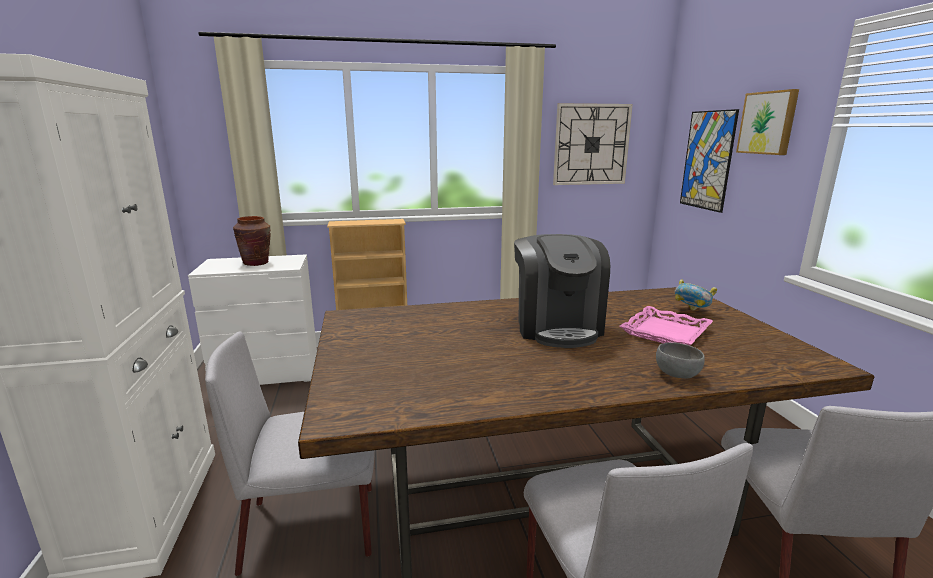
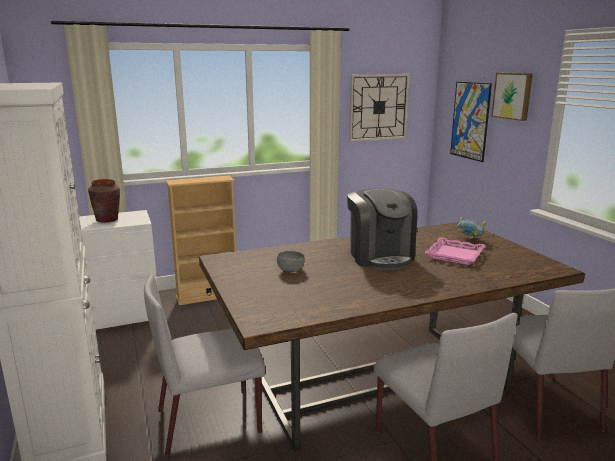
camera: 10 degrees left, 0 degrees up
(677, 374) = (467, 281): grey bowl -> grey bowl (290, 270)

